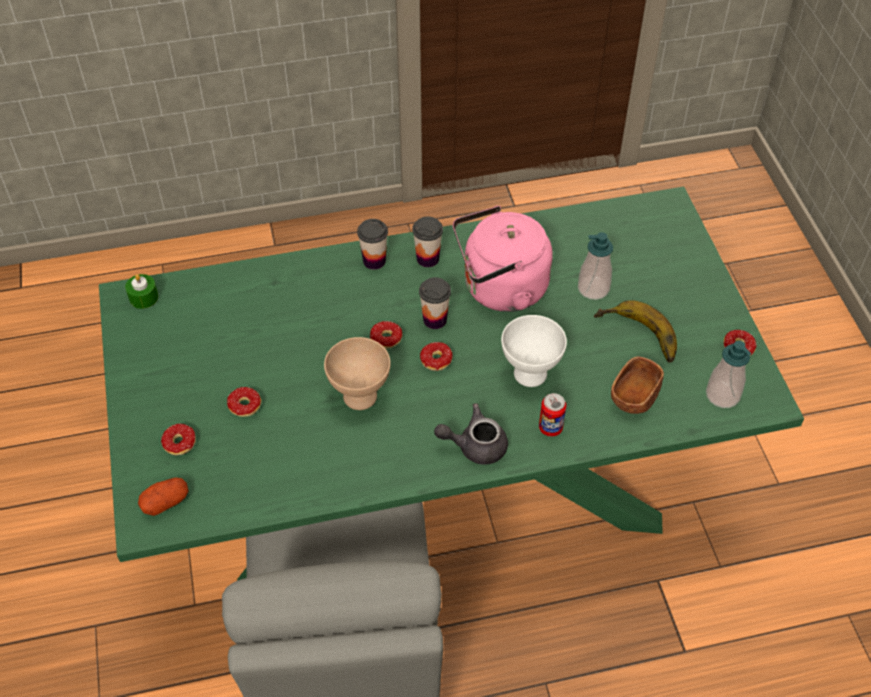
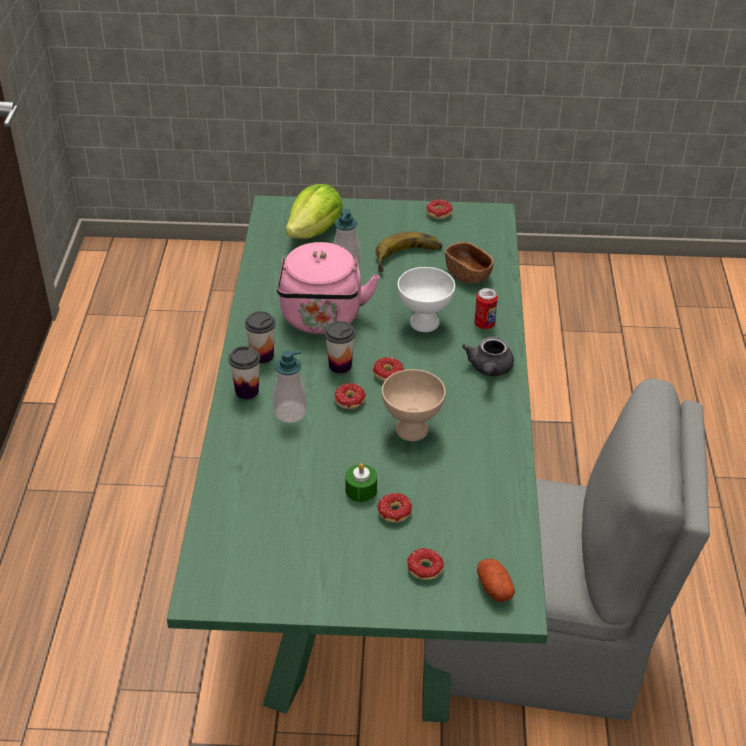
camera: 75 degrees left, 10 degrees down
(143, 297) = (209, 578): green candle -> green candle (361, 490)
(645, 249) = (315, 231): none -> lettuce
(722, 395) = (481, 232): soap dispenser -> soap dispenser (290, 412)

